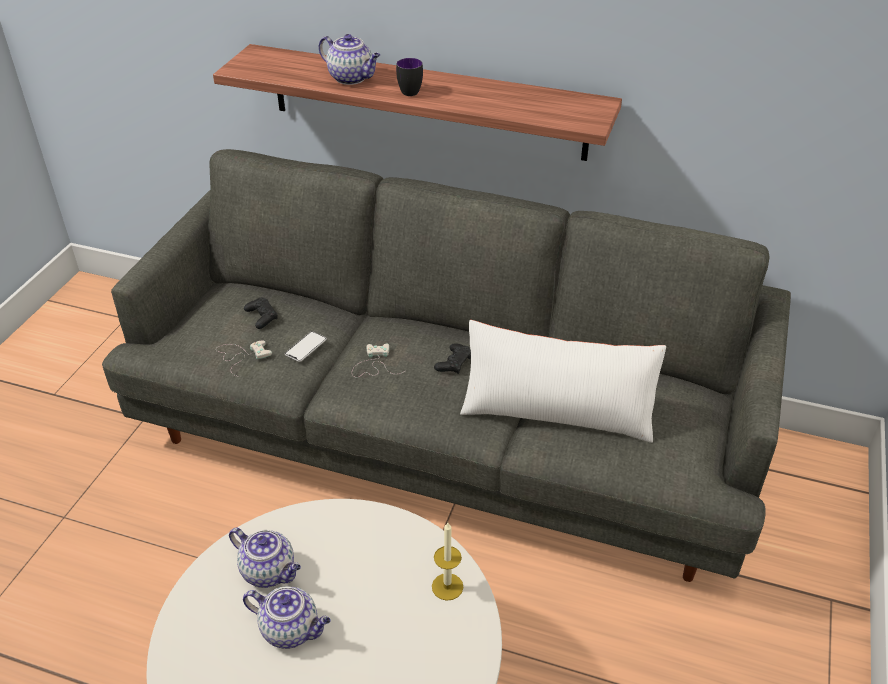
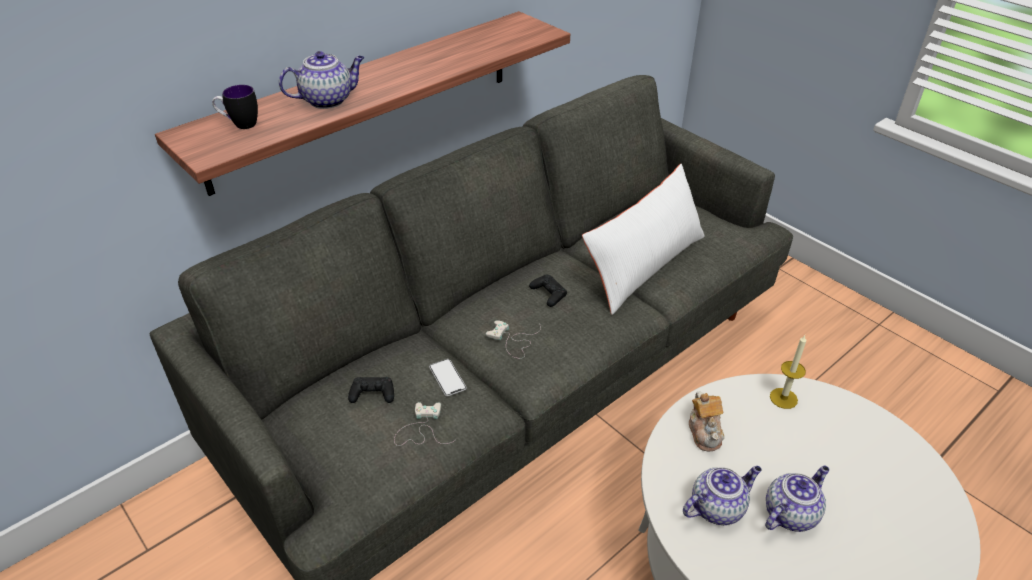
camera: 60 degrees left, 0 degrees up
(358, 536) = (705, 432): none -> teapot
(407, 90) = (392, 82): mug -> mug (240, 124)

